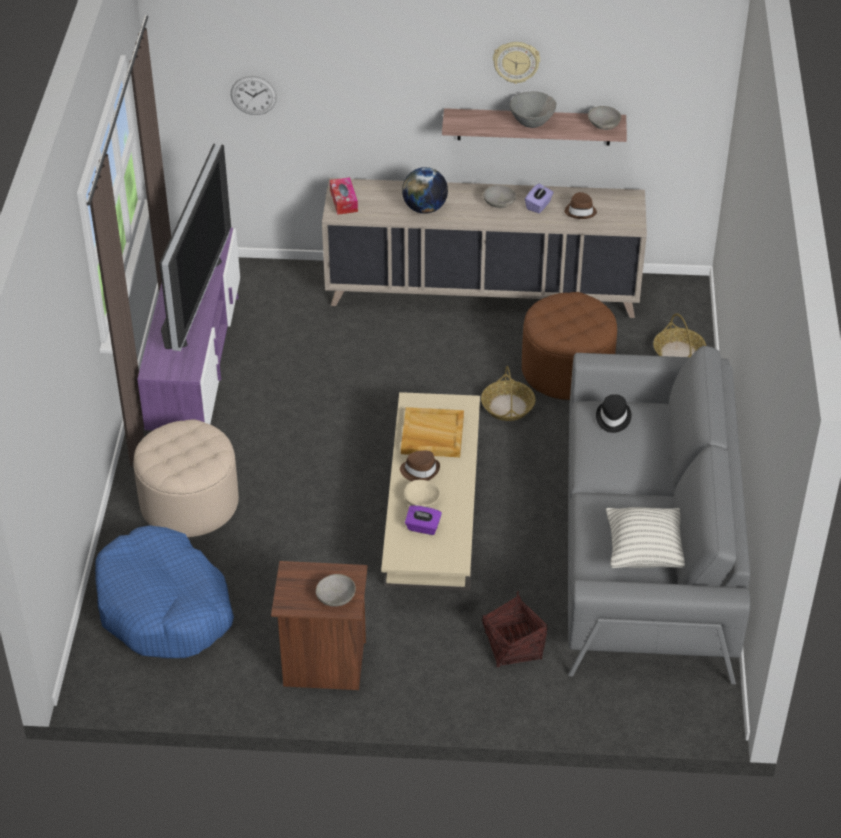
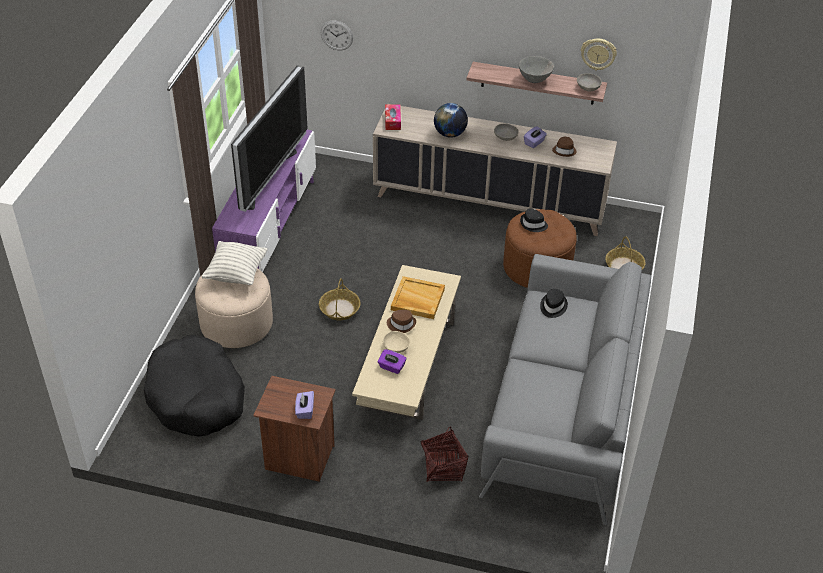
camera: 10 degrees right, 0 degrees up
(164, 608) = (196, 397): blue dog bed -> black dog bed
(336, 598) = (305, 410): grey bowl -> purple tissue box
(507, 406) = (486, 287): basket -> basket (339, 309)
(516, 61) = (528, 32): wall clock -> wall clock (598, 53)
(558, 314) = (533, 224): none -> black hat
(644, 552) = (550, 412): pillow -> pillow (236, 274)

